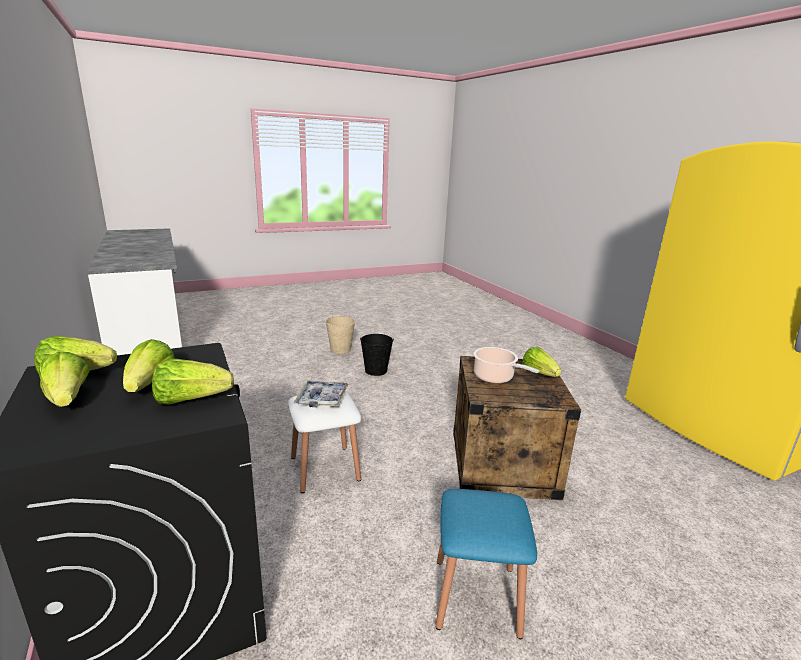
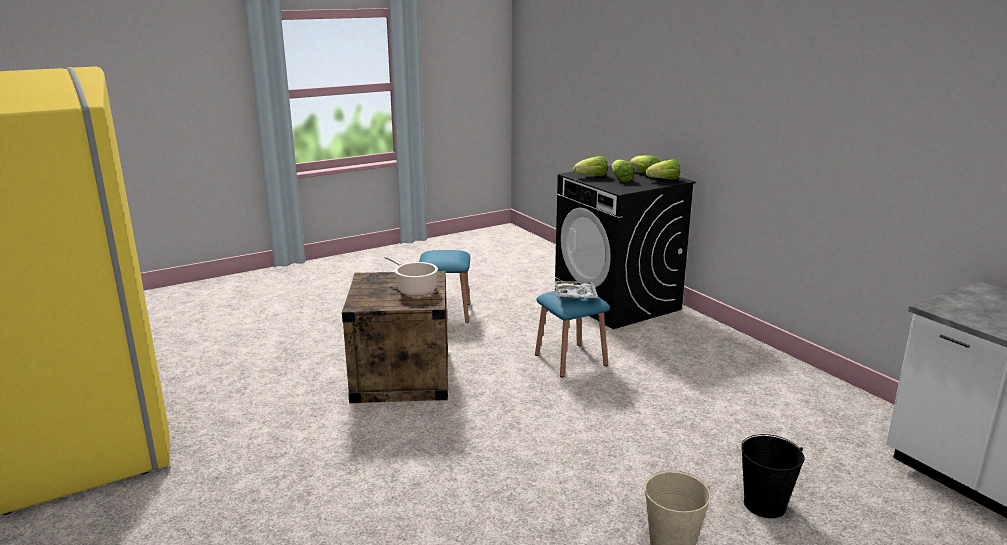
camera: 175 degrees right, 0 degrees up
(325, 468) = (570, 360): white stool -> blue stool
(376, 370) = (573, 492): black bucket -> black bucket (765, 505)
(539, 373) = (367, 296): lettuce -> none

